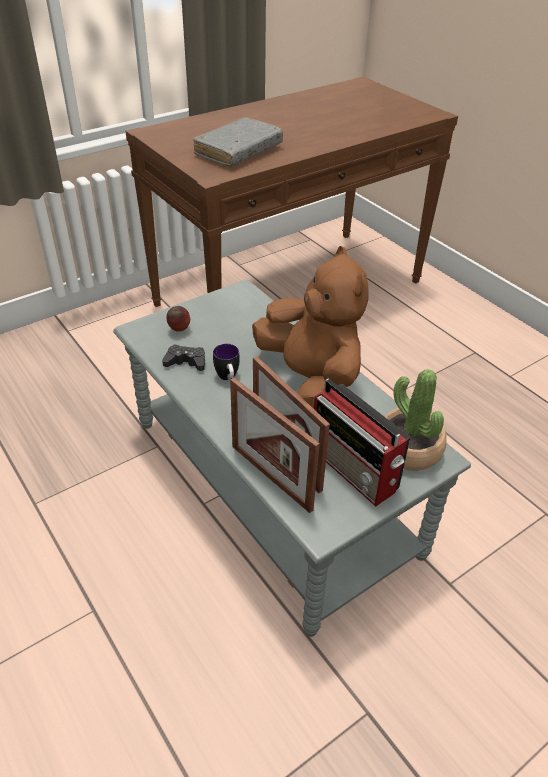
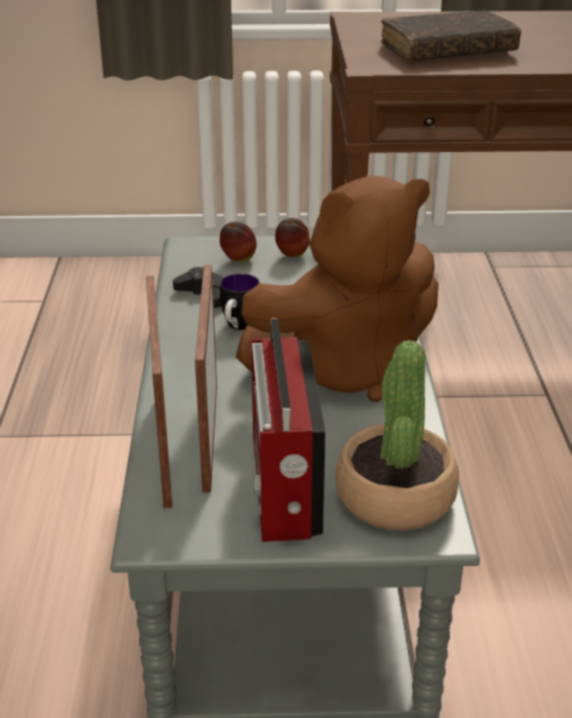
camera: 35 degrees right, 10 degrees down
(207, 315) = (291, 256): none -> apple
(238, 151) = (448, 51): grey book -> brown book
(311, 381) = (345, 368): brown plush toy -> brown plush toy turned 60 degrees clockwise

